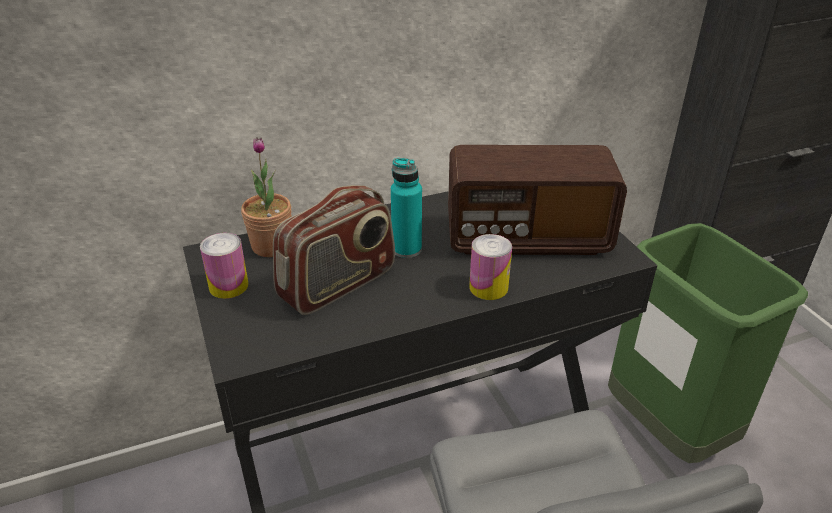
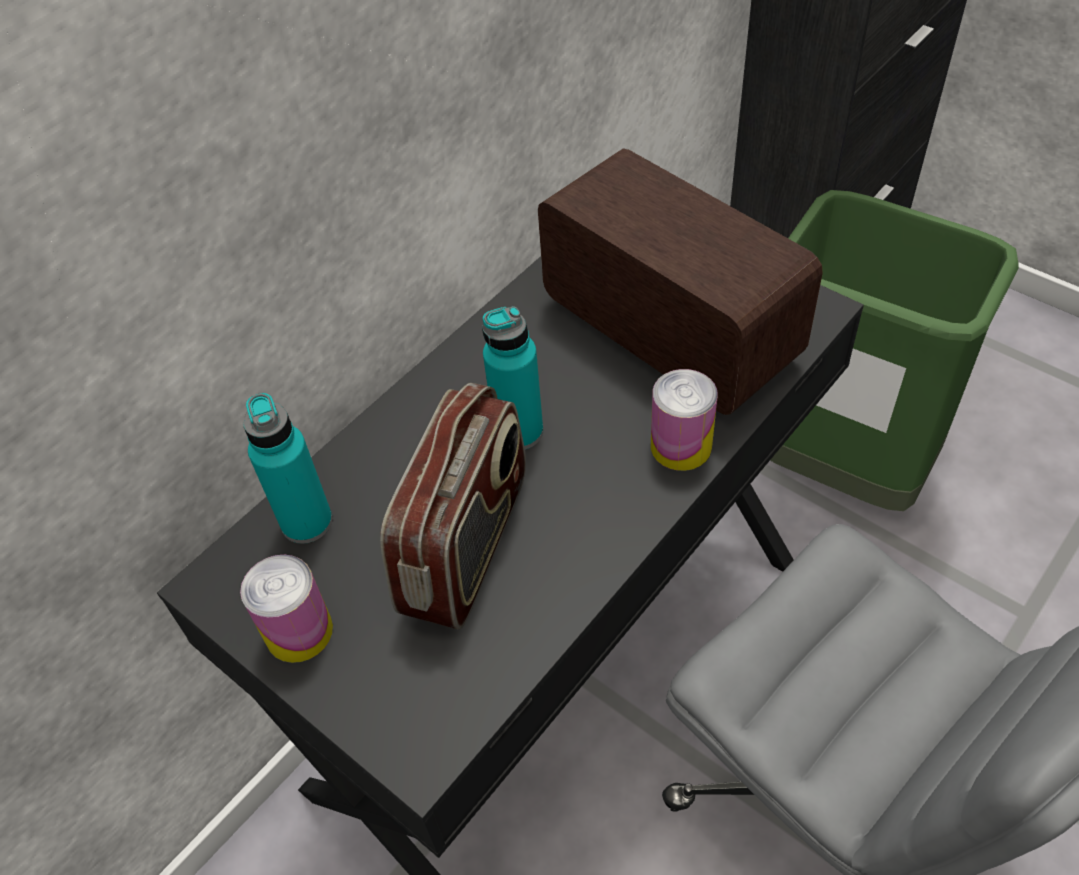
camera: 25 degrees left, 15 degrees up
(271, 246) = (307, 522): potted plant -> turquoise bottle
(527, 237) = (669, 331): radio -> radio turned 105 degrees counterclockwise

